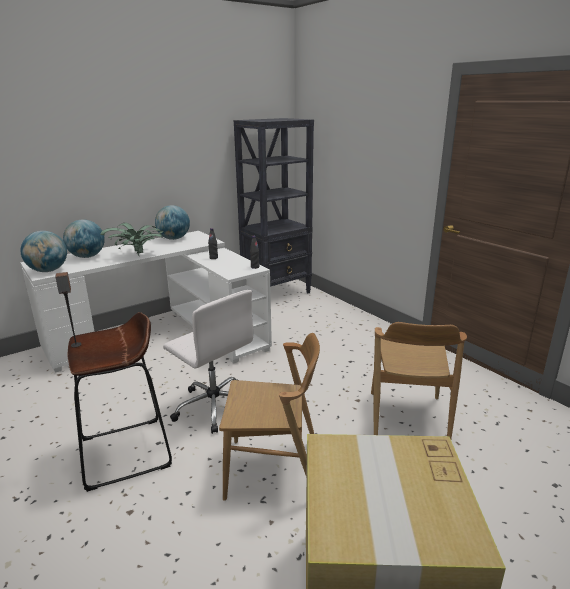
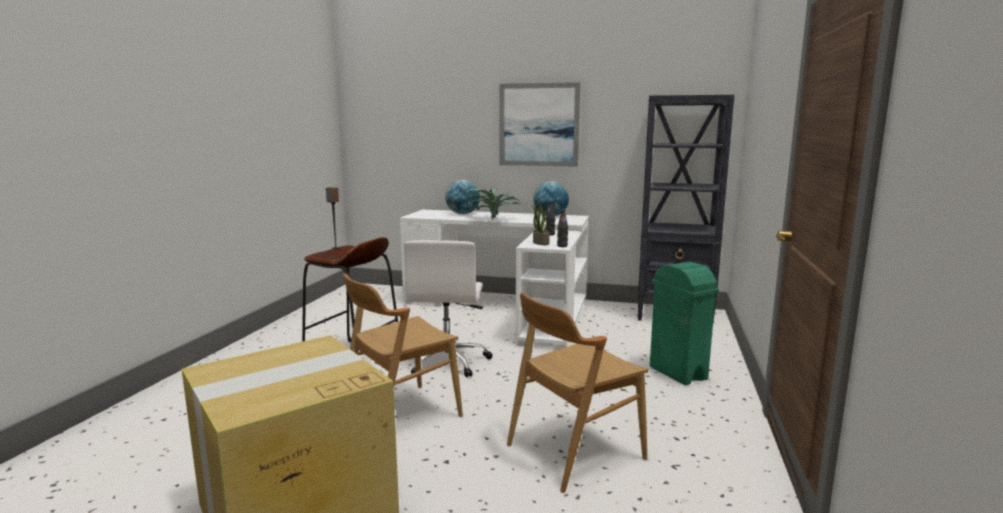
camera: 50 degrees right, 10 degrees down
(48, 271) = (421, 215): globe -> none
(140, 150) = (538, 125): none -> picture
(232, 269) = (540, 243): none -> potted plant
(273, 470) = (400, 413): brown chair -> brown chair turned 90 degrees clockwise
(353, 335) = (678, 373): none -> green trash can

